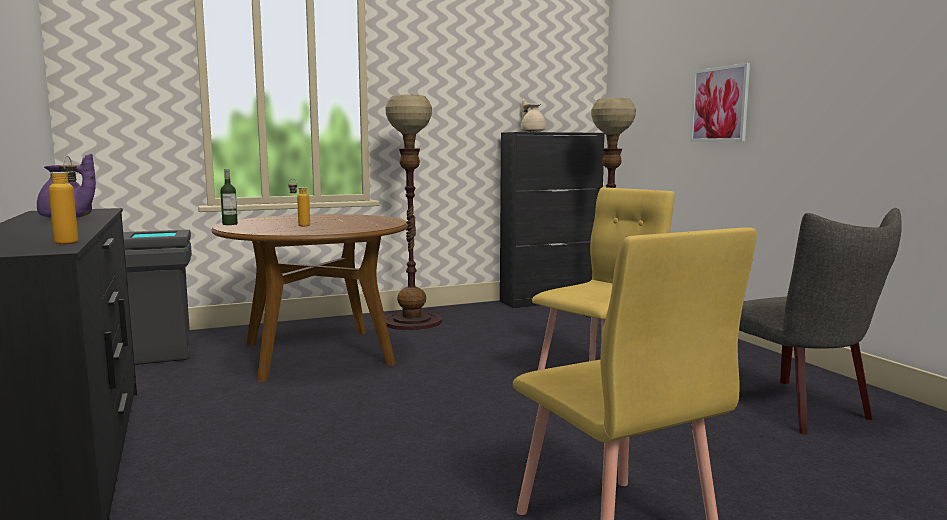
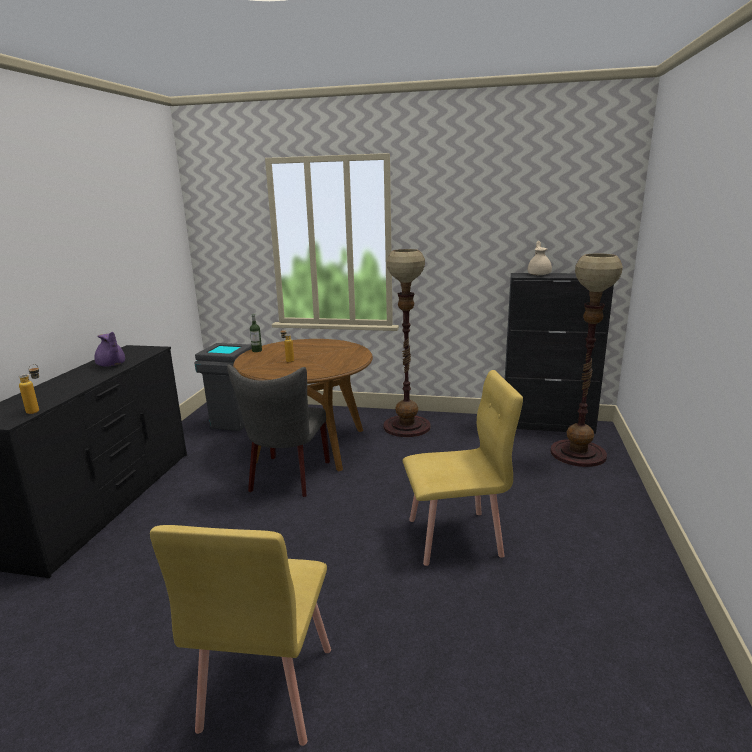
camera: 35 degrees right, 10 degrees up
(719, 104) = (687, 280): picture -> none
(799, 409) = (584, 639): grey chair -> grey chair (287, 478)

